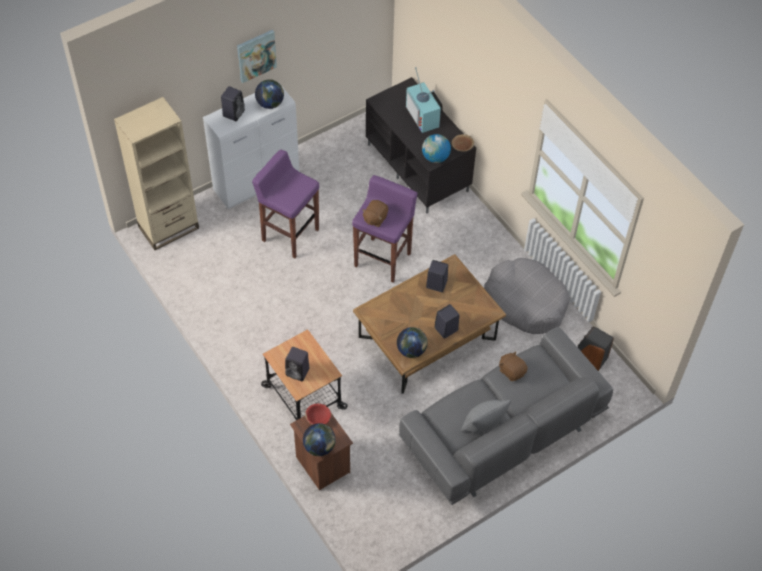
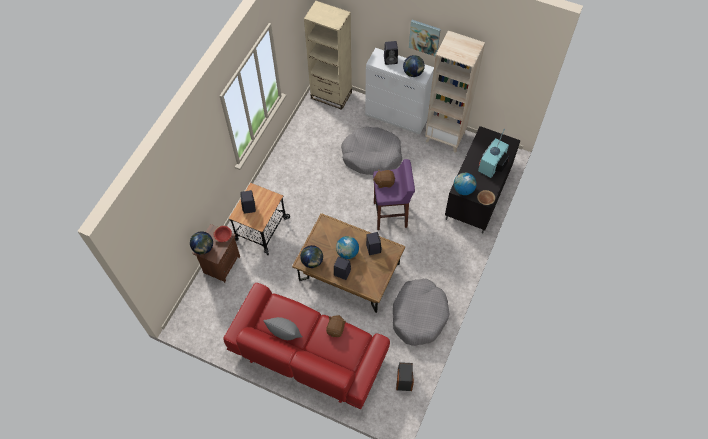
camera: 60 degrees right, 5 degrees up
(289, 234) = (371, 156): purple stool -> grey dog bed
(321, 153) = (445, 137): none -> beige bookcase
(424, 311) = (347, 252): none -> globe
(501, 431) = (308, 353): grey sofa -> red sofa

